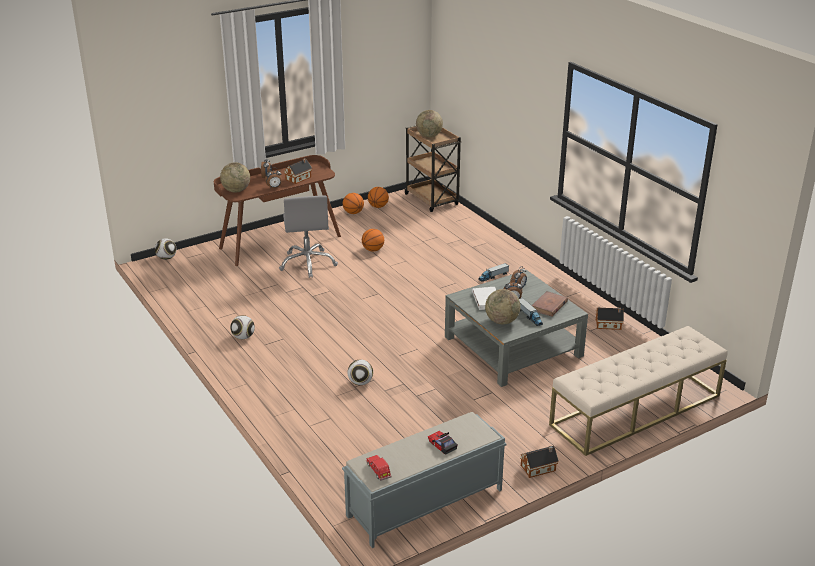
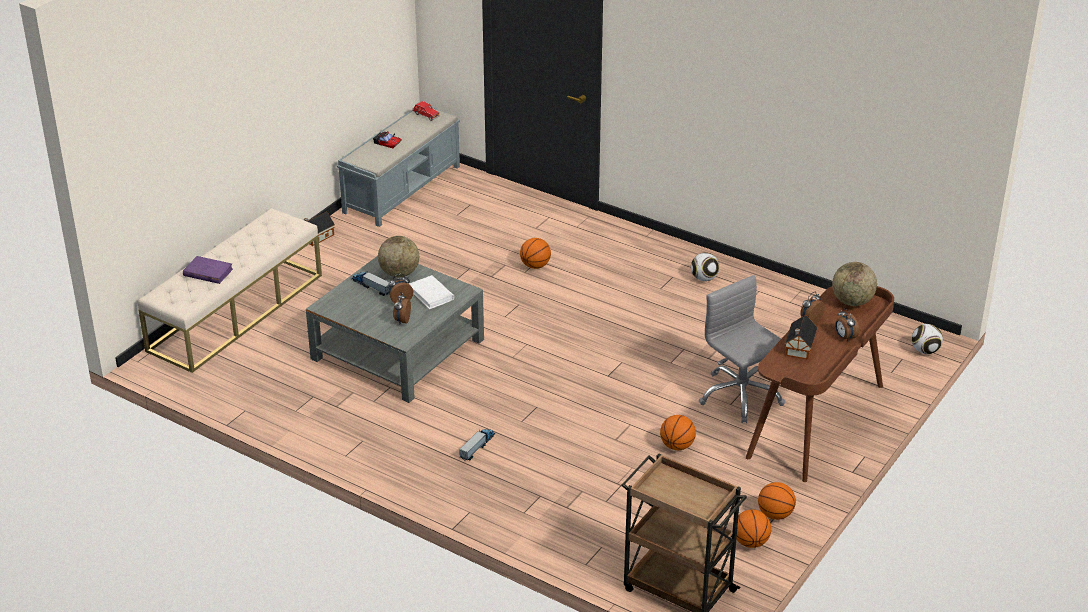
camera: 155 degrees right, 5 degrees up
(360, 382) = (535, 266): football -> basketball
(429, 136) = (691, 493): globe -> none
(549, 306) = (354, 306): brown book -> none
(609, 325) = (291, 411): toy house -> none
(664, 354) = (208, 272): none -> purple book

